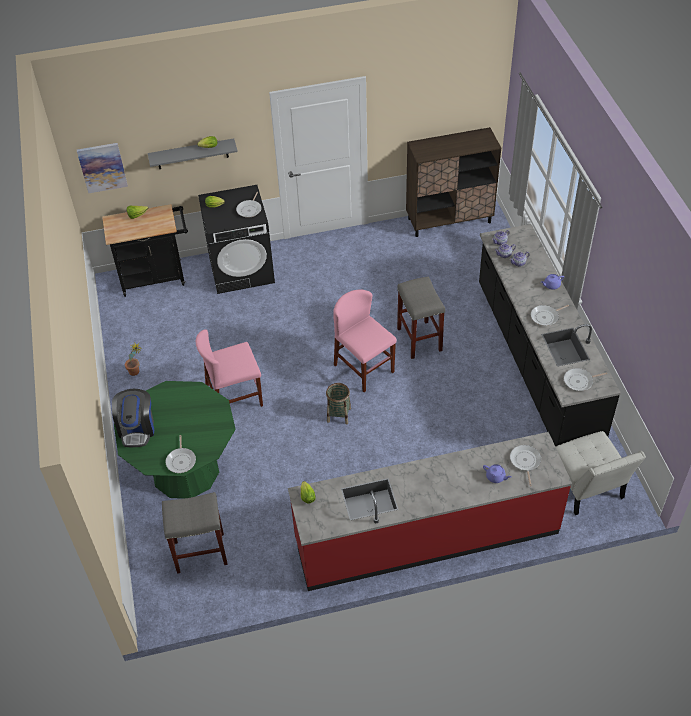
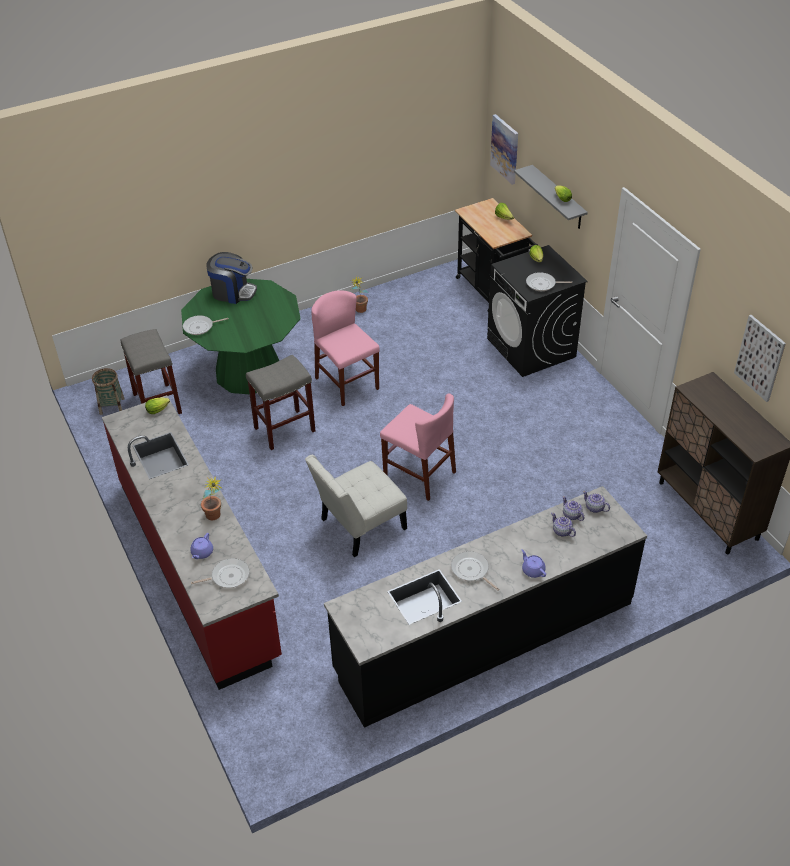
camera: 75 degrees right, 5 degrees down
(137, 429) = (233, 292): coffee machine -> coffee machine turned 150 degrees counterclockwise
(338, 415) = (346, 466): basket -> basket (112, 406)
(364, 368) = (419, 474): pink chair -> pink chair turned 90 degrees clockwise
(420, 340) = (481, 515): grey stool -> grey stool (284, 430)
(444, 101) = (760, 358): none -> picture
(458, 464) = (215, 517): none -> potted plant
(580, 381) = (367, 617): frying pan -> none
(588, 488) = (290, 714): white chair -> white chair (359, 526)

